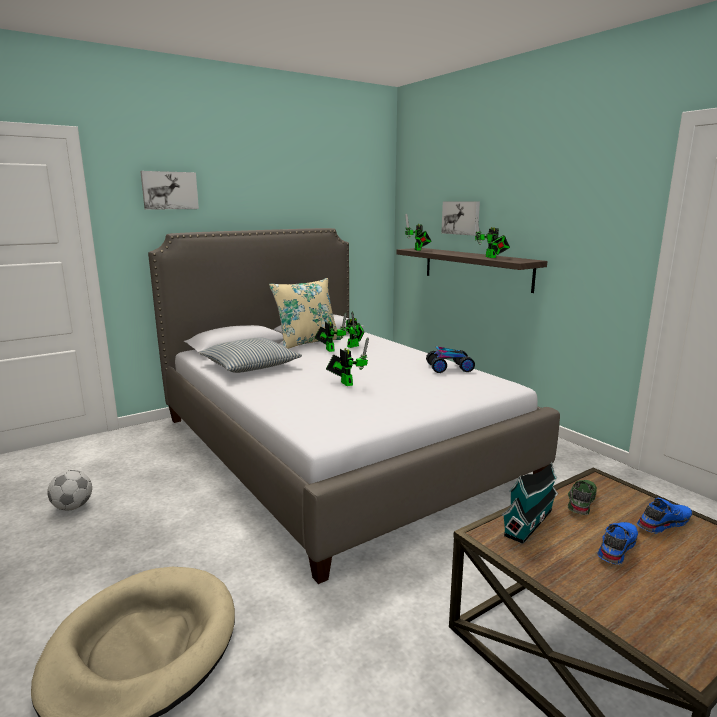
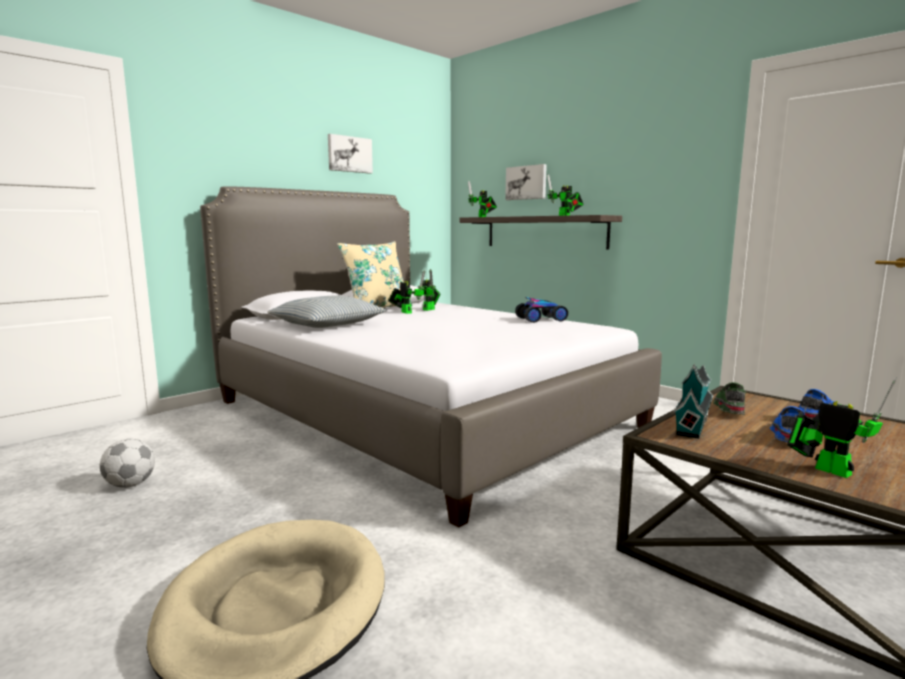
camera: 10 degrees left, 5 degrees down
(169, 190) = (223, 140): picture -> picture (349, 154)
(345, 383) = (443, 330): toy robot -> toy robot (827, 469)

